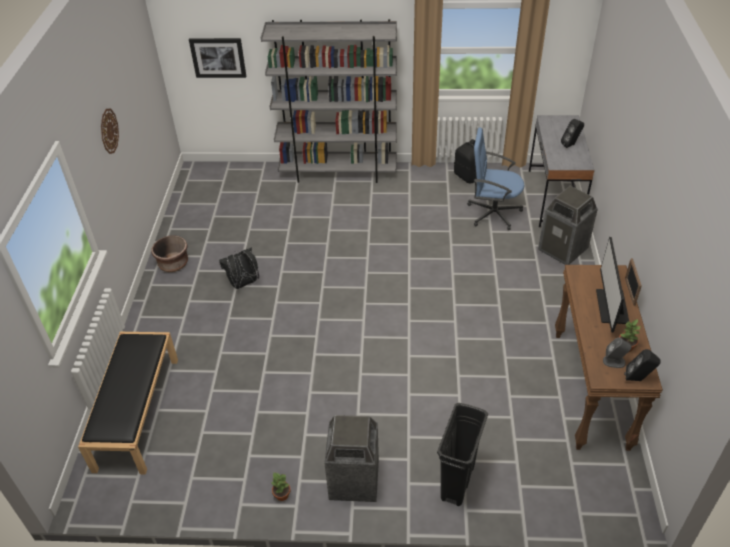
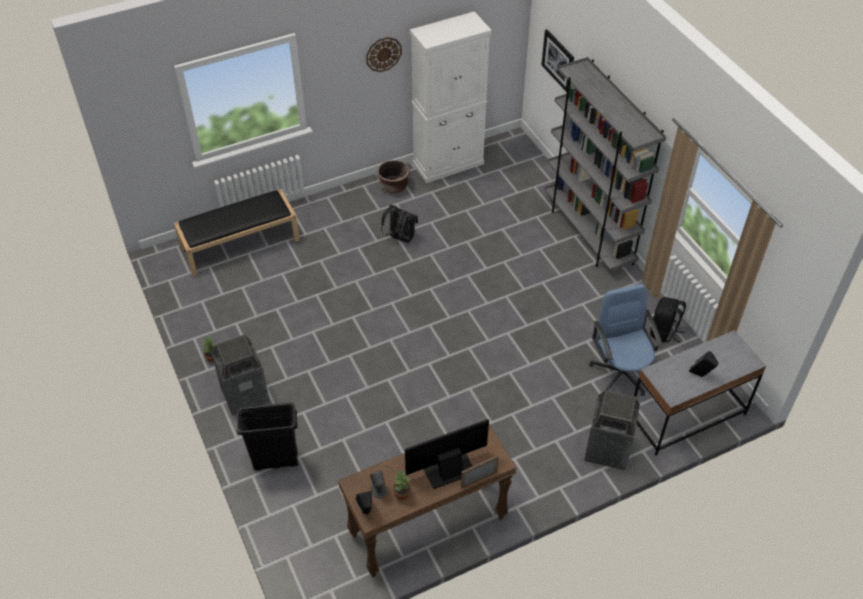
camera: 60 degrees right, 5 degrees up
(182, 218) = (448, 164): none -> white cabinet

